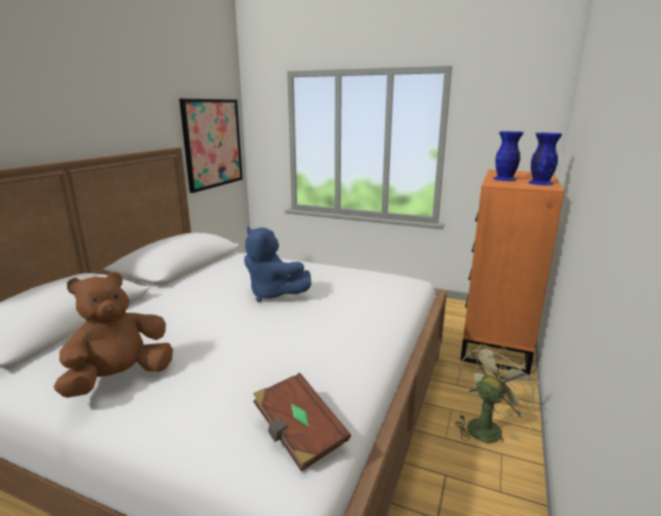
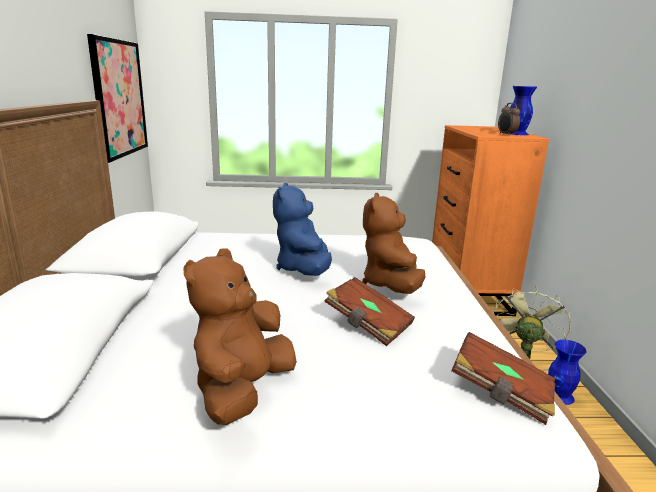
camera: 25 degrees left, 0 degrees up
(263, 350) = (367, 325): none -> brown book
(273, 294) = (303, 269): blue plush toy -> blue plush toy turned 75 degrees clockwise
(326, 319) = (391, 285): none -> brown plush toy
(504, 179) = (481, 131): blue vase -> blue vase (559, 396)
(521, 184) = (506, 135): none -> alarm clock

